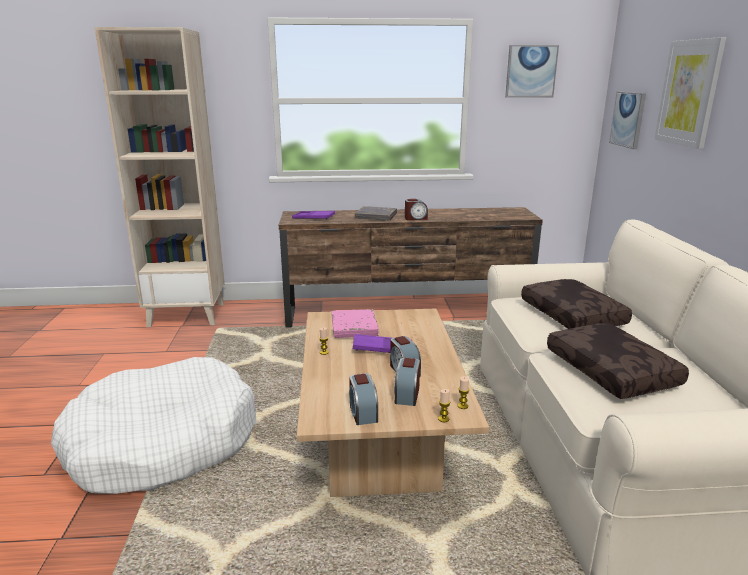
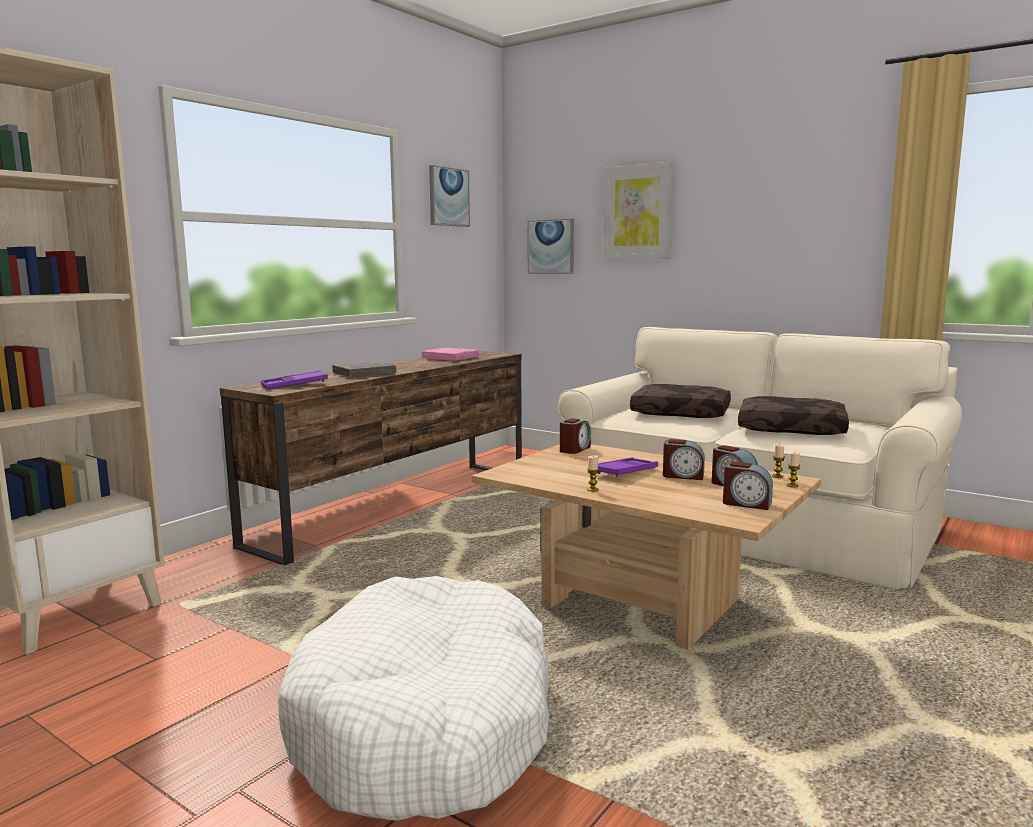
camera: 50 degrees left, 10 degrees down
(354, 327) = (554, 469): pink book -> pink book (450, 358)
(415, 218) = (412, 368): alarm clock -> alarm clock (574, 449)

